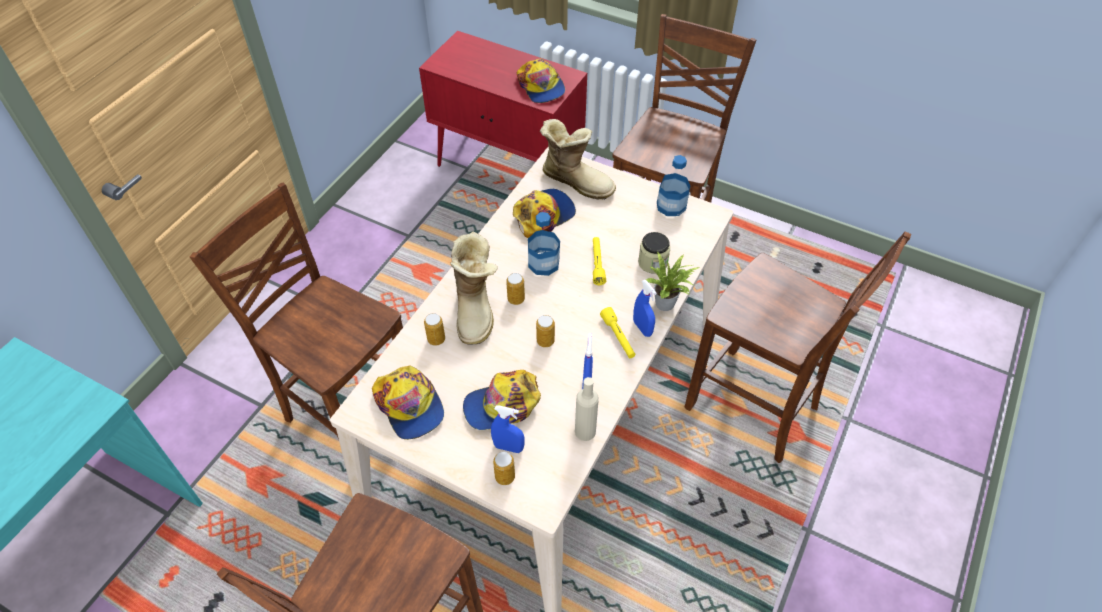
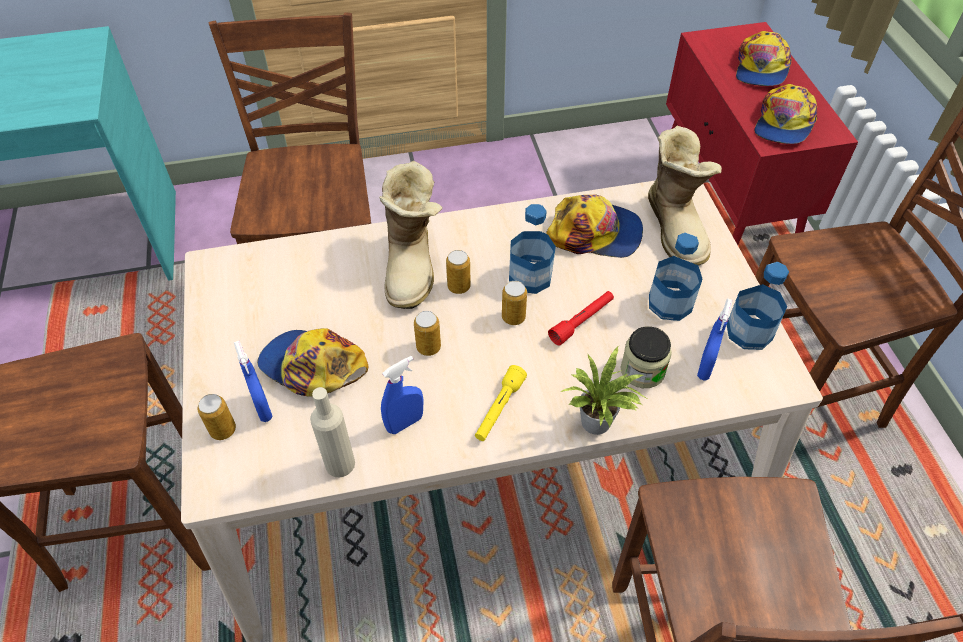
camera: 50 degrees right, 0 degrees up
(409, 406) = (248, 296): cap -> cap (761, 68)
(436, 339) = (346, 261): can -> can (513, 317)
(476, 309) = (413, 265): boot -> boot turned 45 degrees counterclockwise
(597, 264) = (582, 321): yellow flashlight -> red flashlight
(623, 221) = (670, 303): none -> bottle
(642, 328) = (536, 423): blue spray bottle -> blue spray bottle (705, 367)

